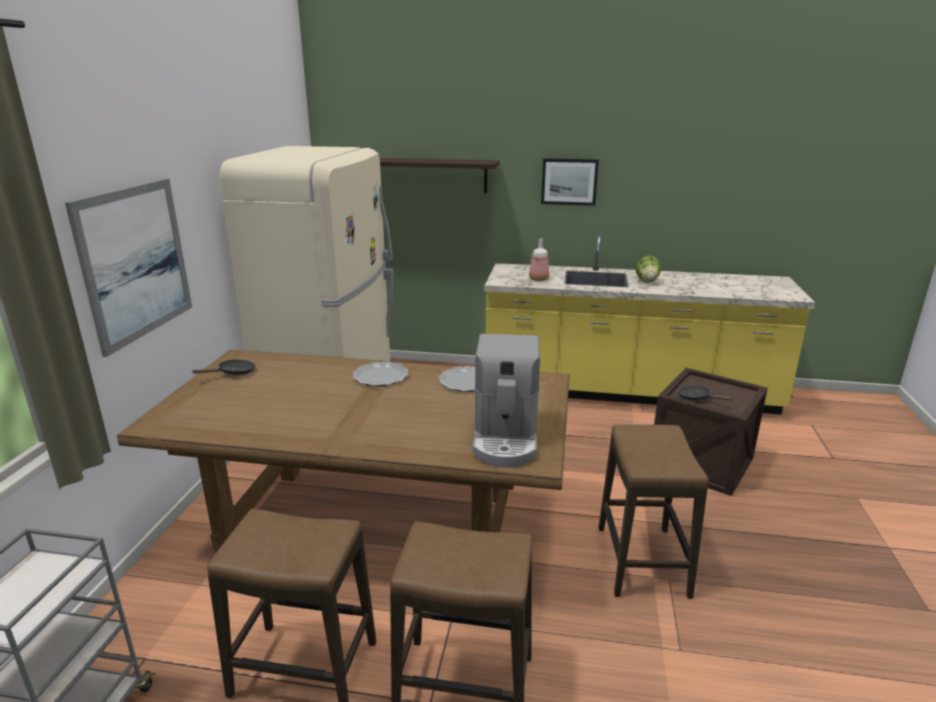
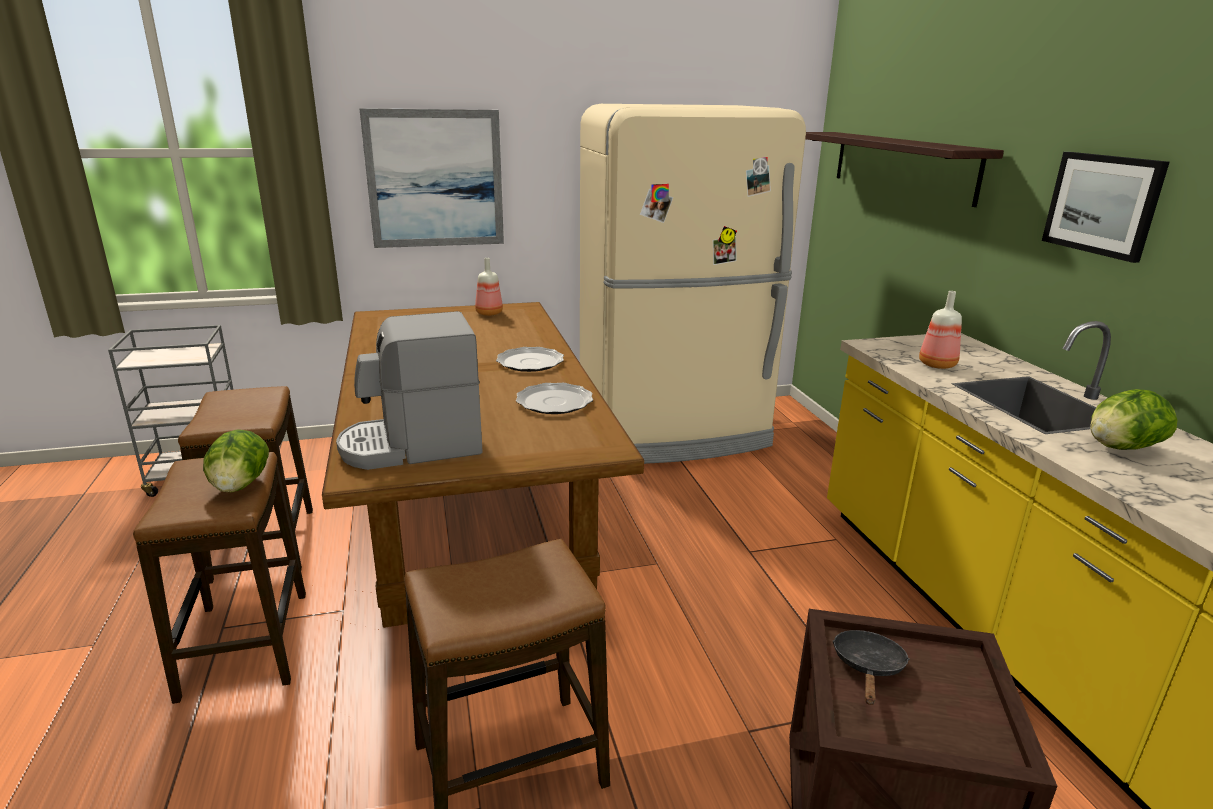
camera: 65 degrees right, 0 degrees up
(233, 373) = (488, 313): black frying pan -> bottle
(473, 539) = (240, 486): none -> lettuce

